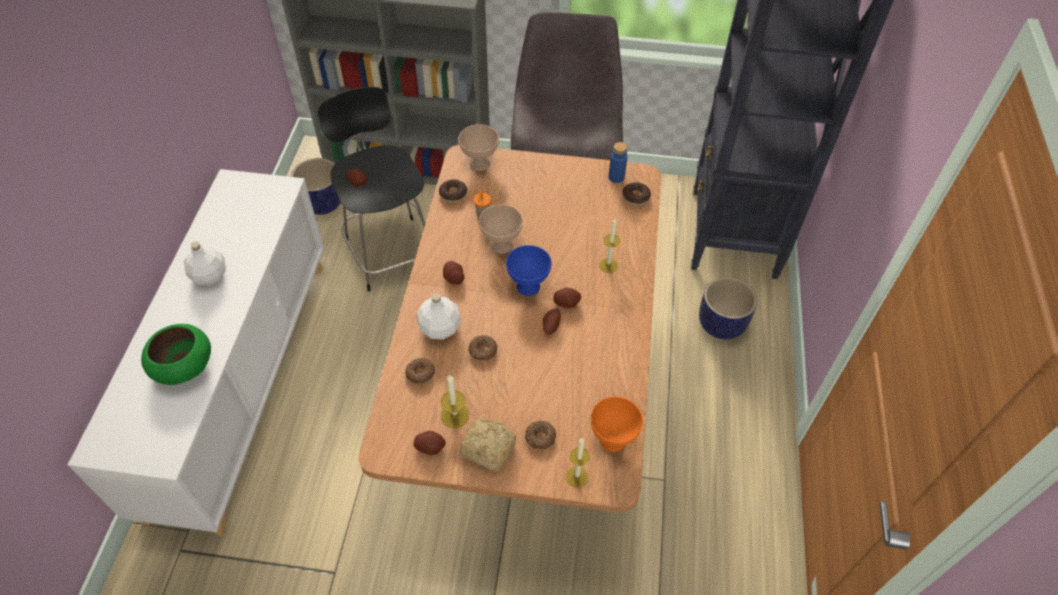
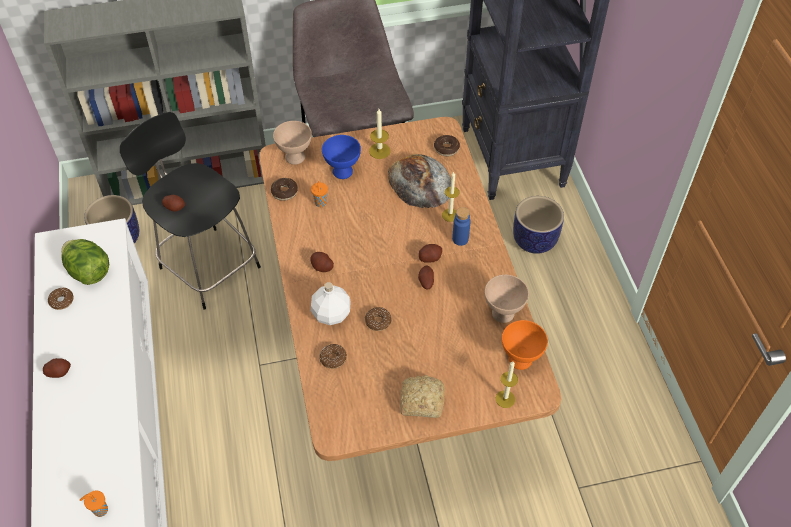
camera: 20 degrees left, 0 degrees up
(145, 447) = (100, 510): none -> orange cup
(183, 366) = (97, 427): green bowl -> none
(210, 276) = (79, 337): white bottle -> none
(248, 218) = (89, 272): none -> lettuce
(430, 447) = (372, 417): potato -> potato (59, 372)
(454, 415) = (380, 383): candle -> candle (379, 151)
(502, 245) = (350, 224): beige bowl -> beige bowl (503, 313)
(529, 287) = (391, 254): blue bowl -> blue bowl (343, 172)
(540, 437) = (460, 377): donut -> donut (61, 301)
(592, 223) = (420, 182): none -> bread
(616, 177) = (421, 136): blue bottle -> blue bottle (460, 239)

